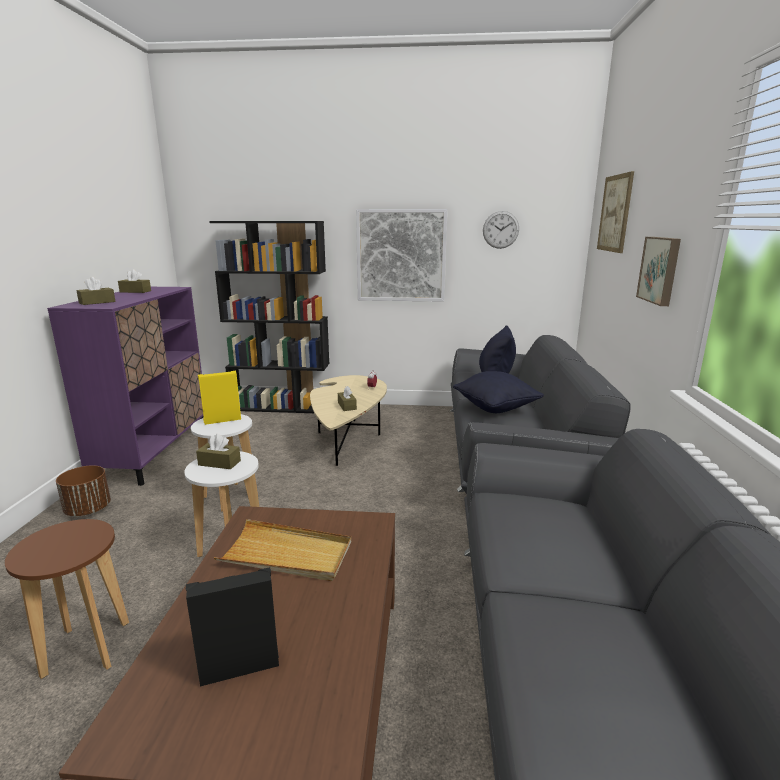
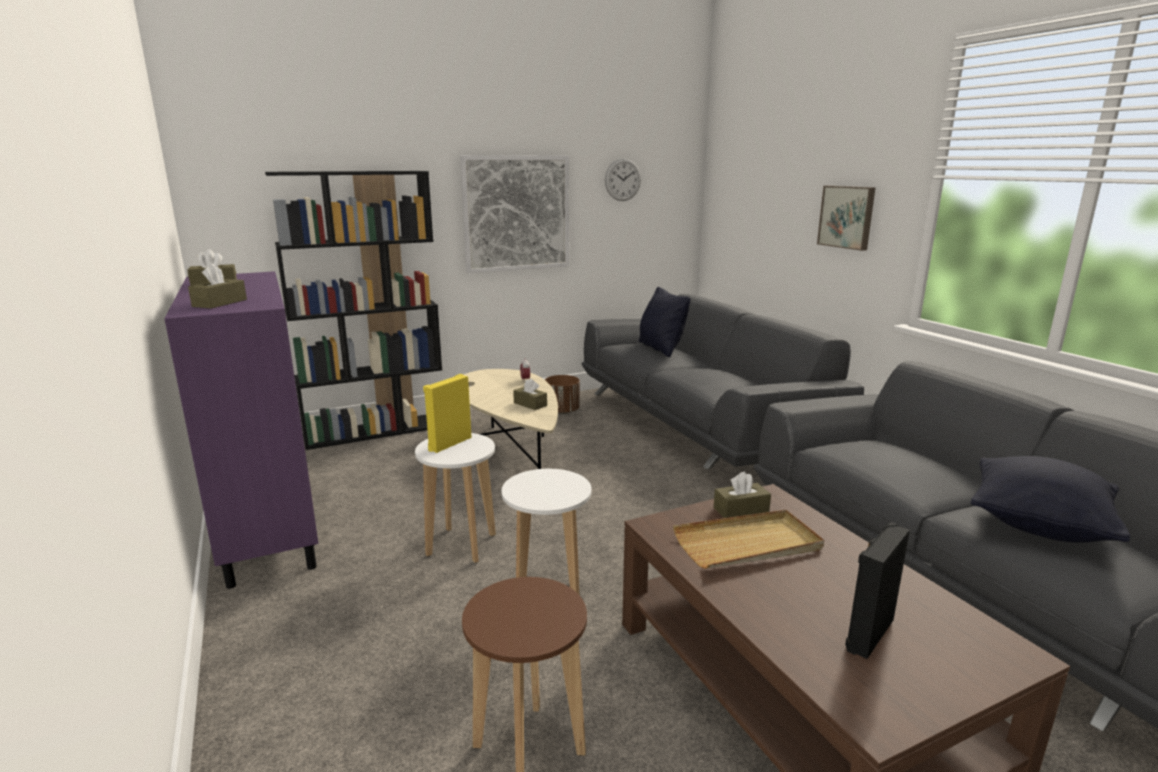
camera: 30 degrees left, 0 degrees up
(88, 510) = (280, 620): brown planter -> brown planter (562, 411)
(219, 463) = (538, 486): brown tissue box -> brown tissue box (741, 510)
(495, 408) = (707, 374): black pillow -> black pillow (1038, 525)
(615, 213) = (754, 162): picture -> none

